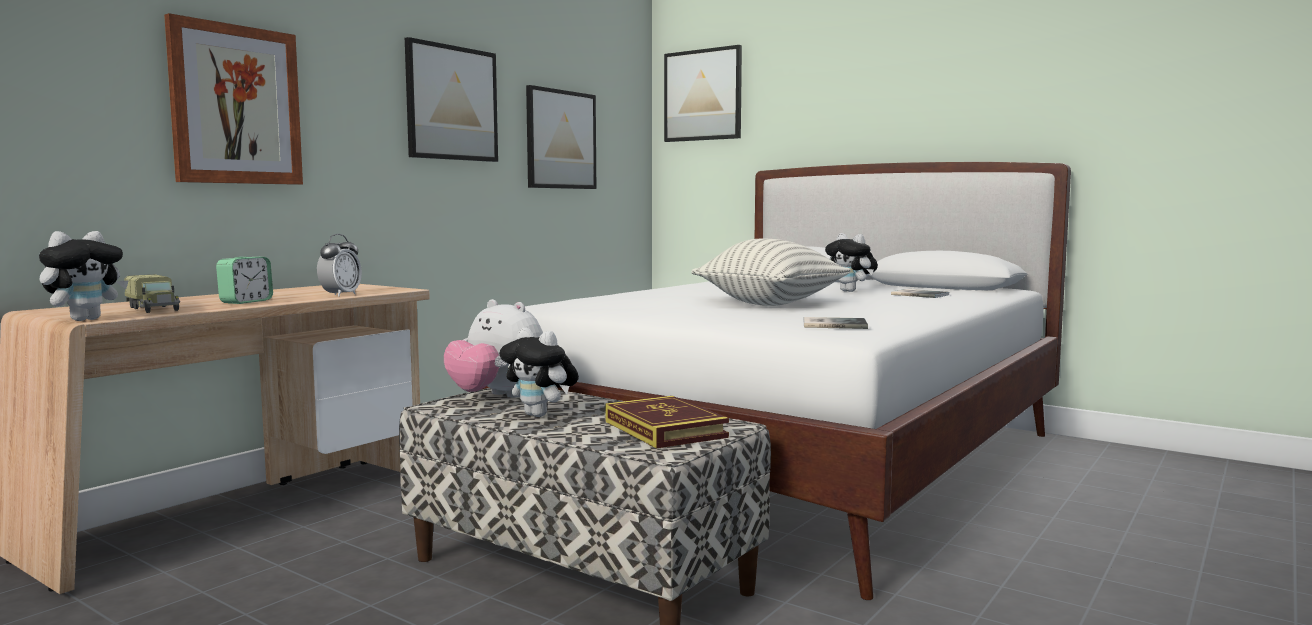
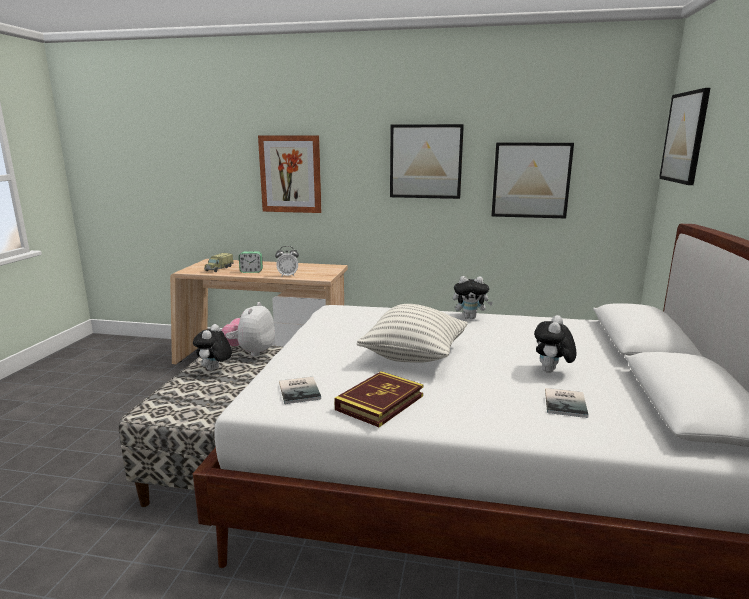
camera: 65 degrees right, 10 degrees up
(85, 319) = (183, 270): plush toy -> plush toy (470, 317)
(665, 429) = (192, 404): book -> book (380, 402)

